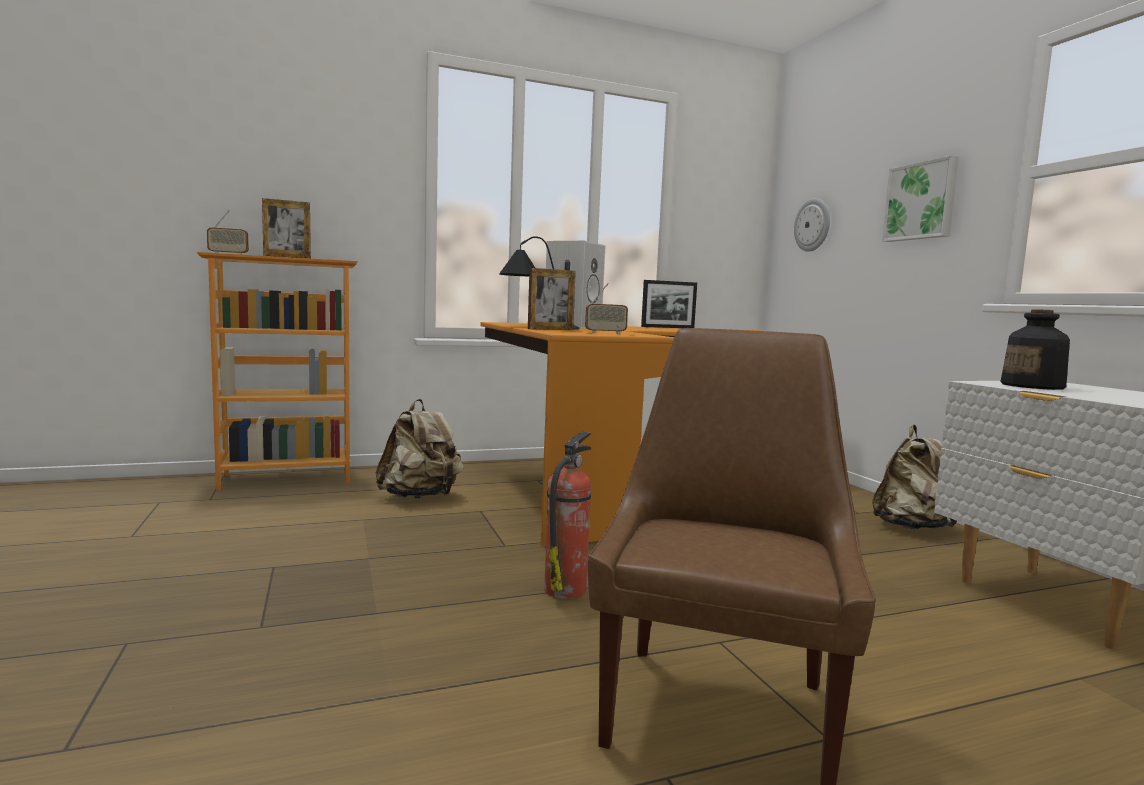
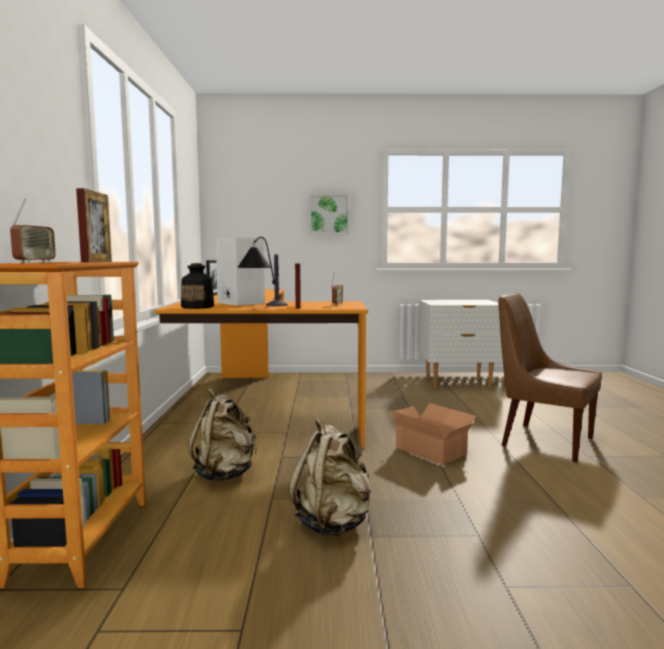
camera: 70 degrees left, 0 degrees up
(566, 589) = (431, 450): fire extinguisher -> cardboard box
(813, 225) = (246, 219): wall clock -> none
(914, 527) = (372, 379): beige backpack -> beige backpack (333, 523)
(1033, 386) = (445, 302): bottle -> bottle (198, 307)

